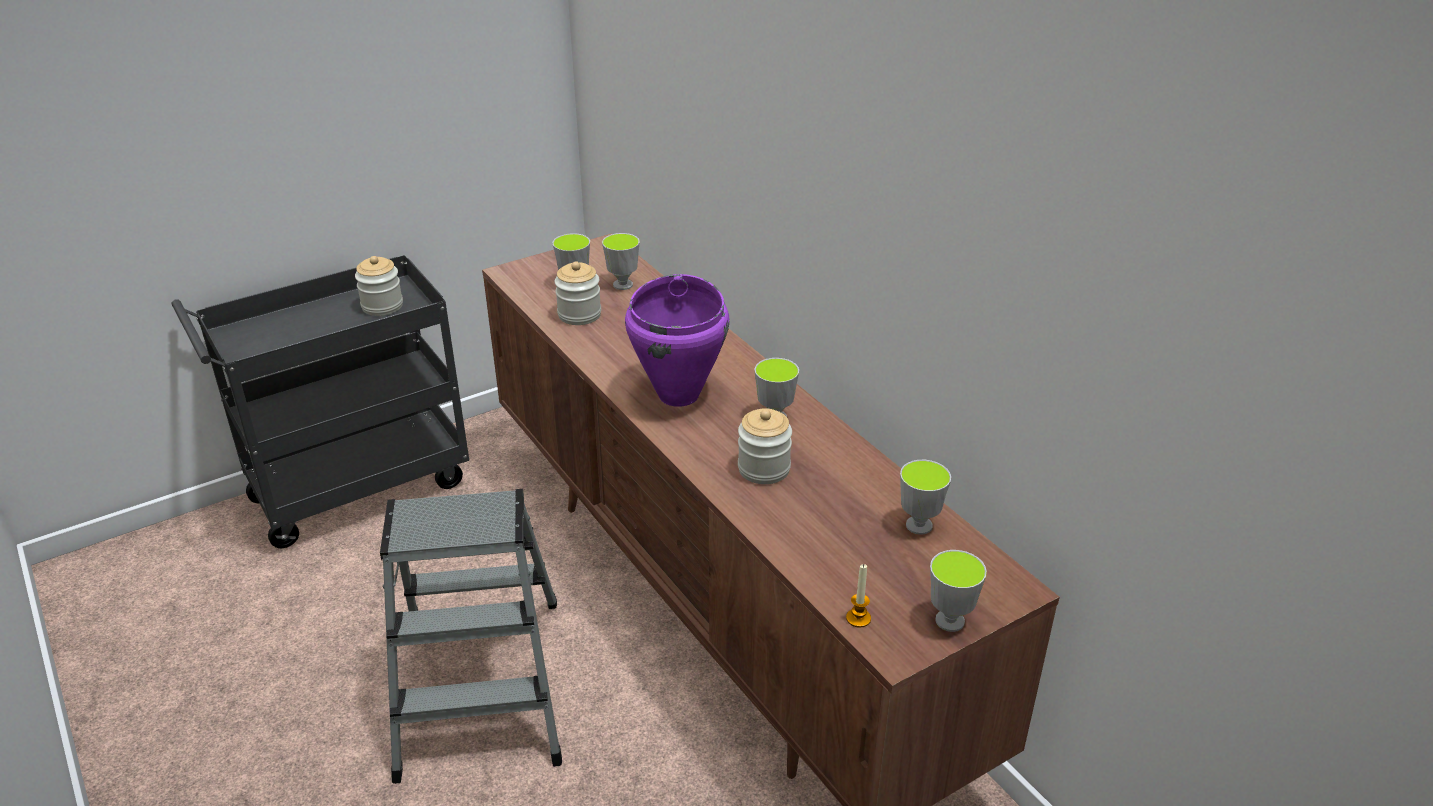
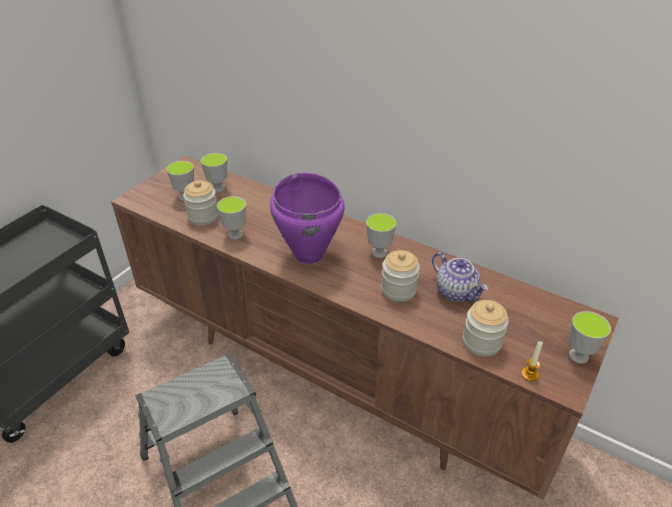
camera: 25 degrees left, 5 degrees up
(382, 306) = (42, 246): jar -> jar (481, 342)
(842, 494) = (456, 292): none -> teapot
(919, 525) = (513, 298): cup -> cup (235, 234)

